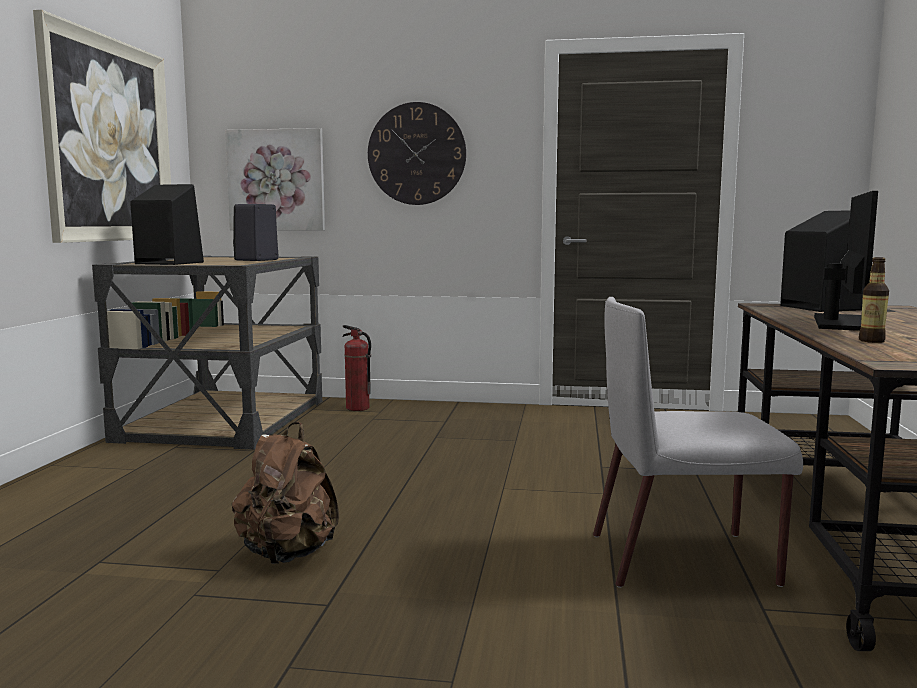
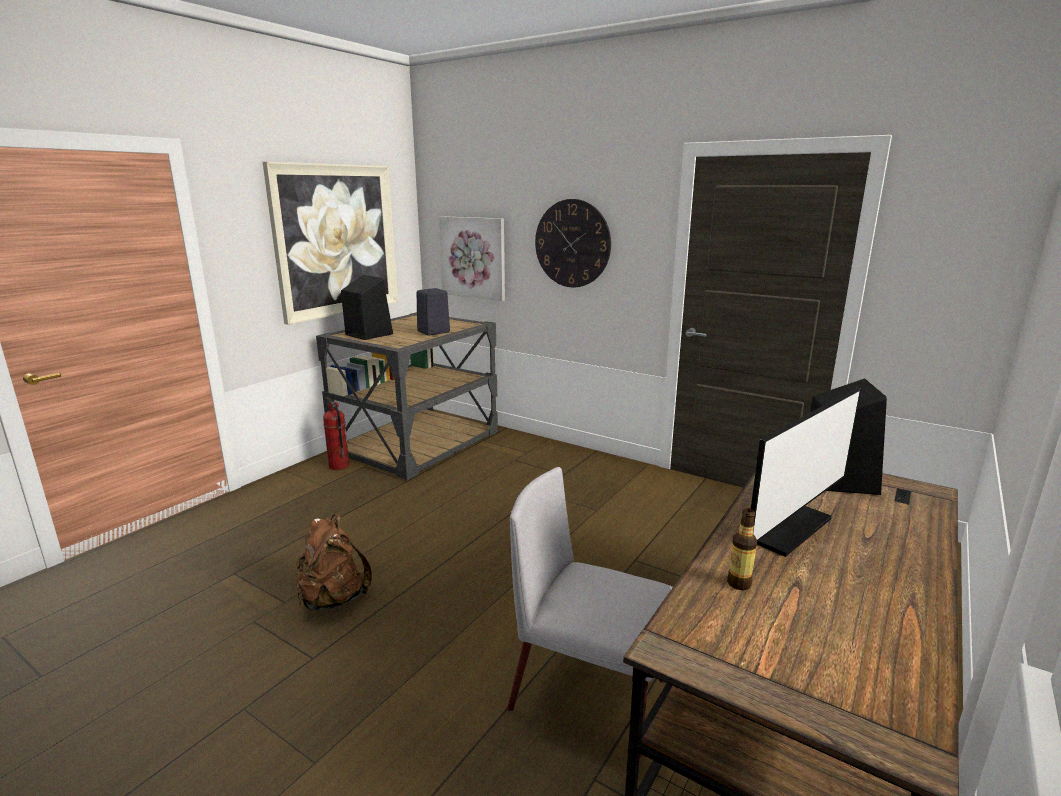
camera: 25 degrees right, 10 degrees up
(357, 408) = (514, 445): fire extinguisher -> fire extinguisher (338, 466)

